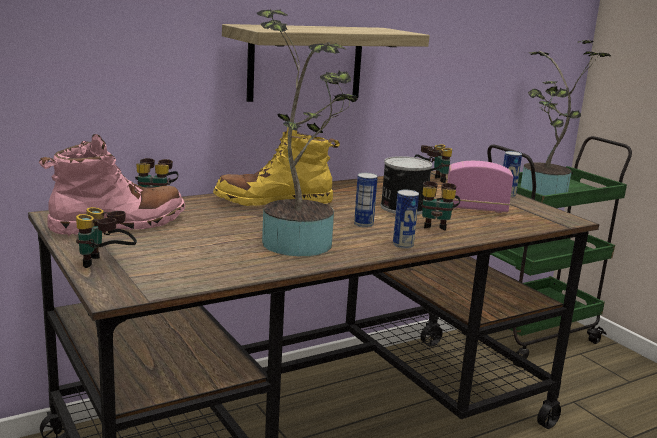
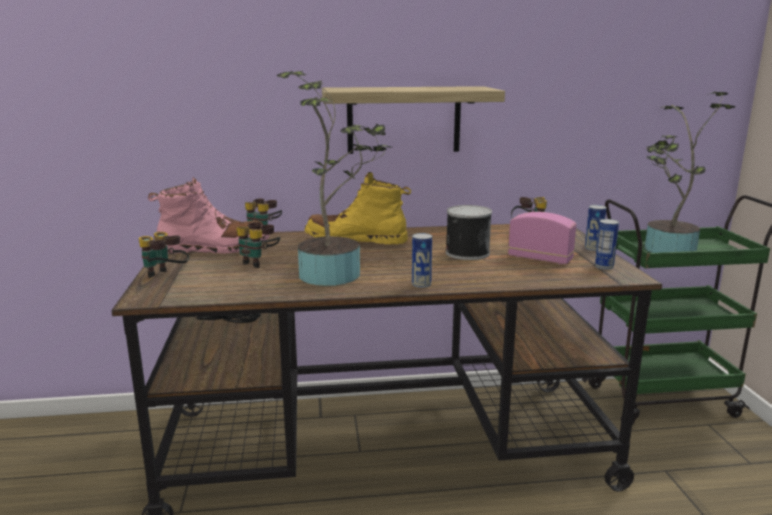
camera: 25 degrees right, 0 degrees up
(363, 224) = (409, 264): can -> can (604, 267)
(435, 225) = (477, 270): binoculars -> binoculars (259, 262)

